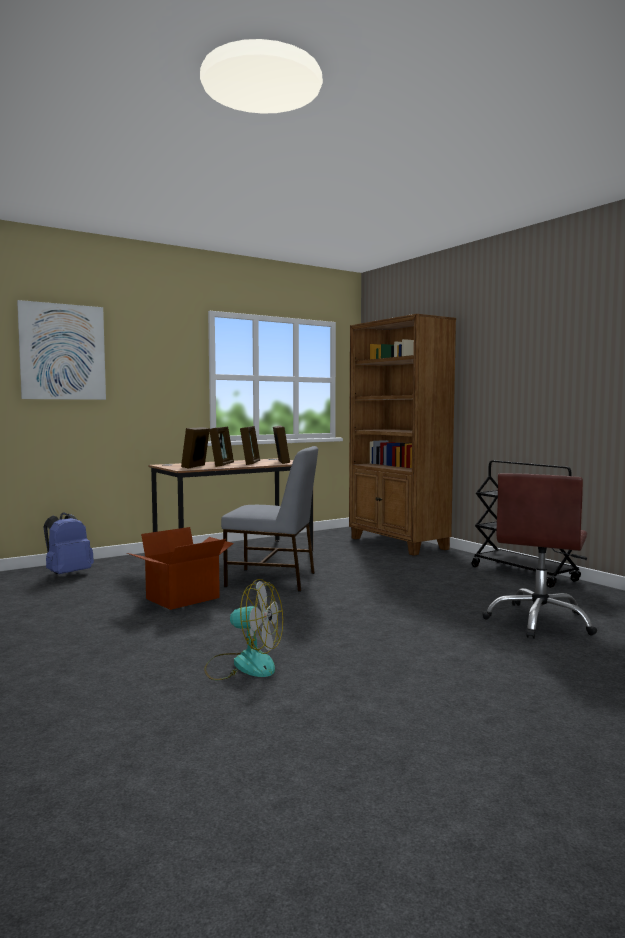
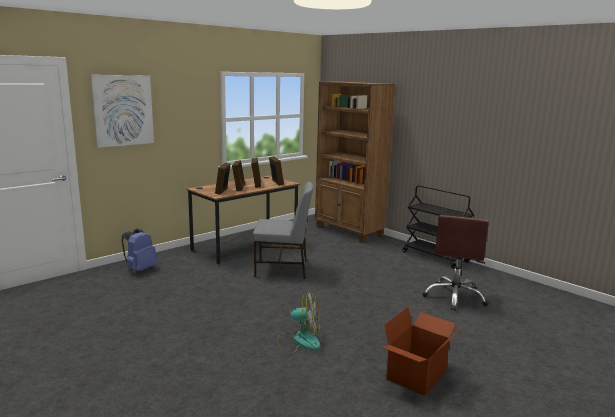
camera: 10 degrees left, 10 degrees up
(183, 598) = (233, 289): cardboard box -> cardboard box (417, 376)

